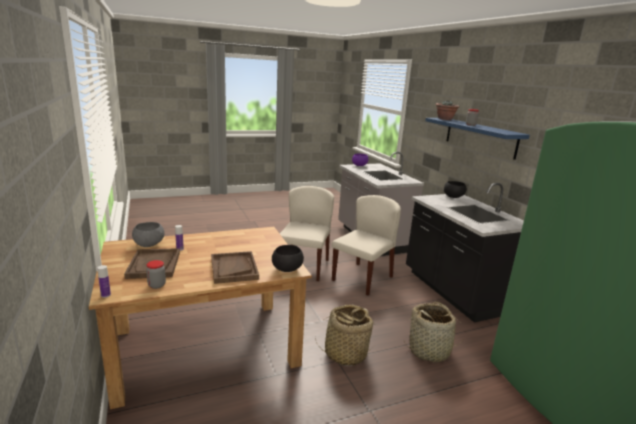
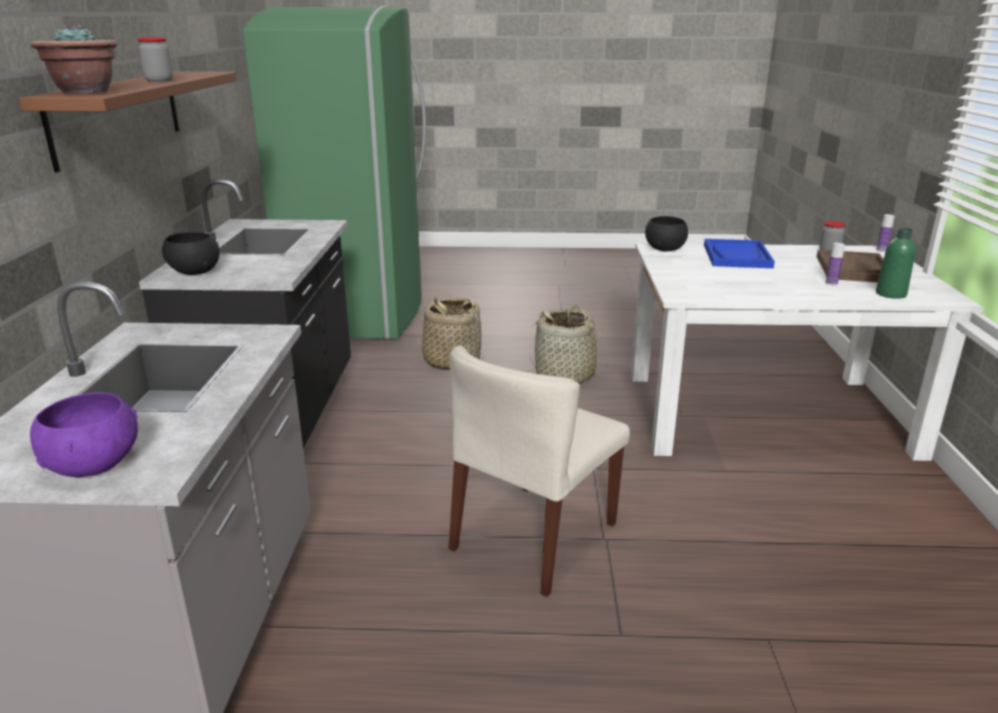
camera: 155 degrees left, 5 degrees up
(149, 244) = (890, 294): grey bowl -> green bottle
(206, 345) = (763, 414): brown dining table -> white dining table
(234, 268) = (737, 256): brown tray -> blue tray
(362, 278) = (418, 475): beige chair -> none
(480, 137) = (118, 115): blue shelf -> brown shelf

